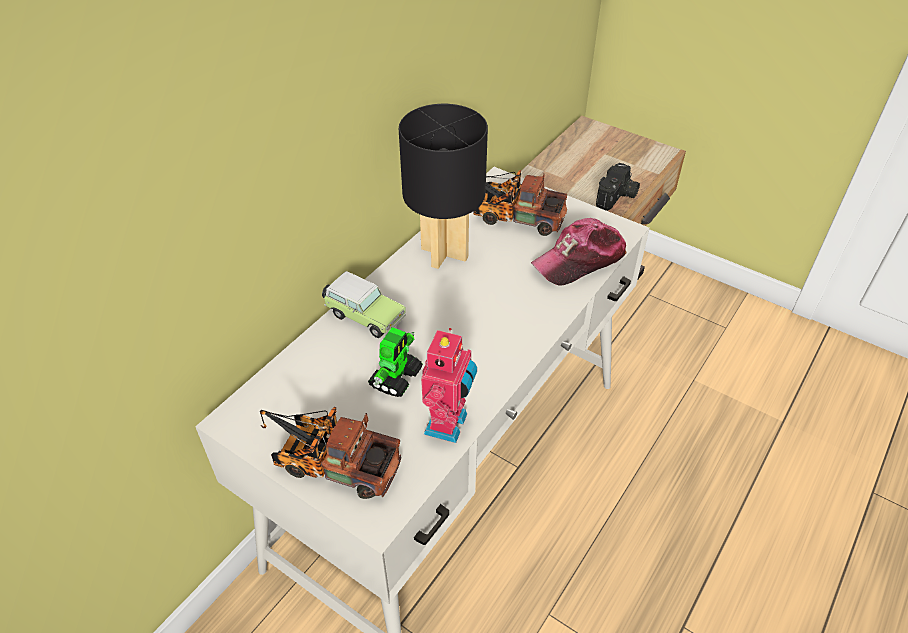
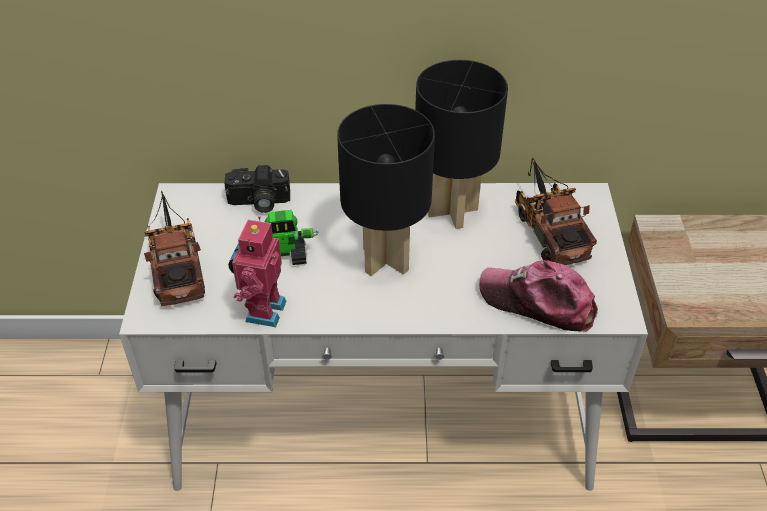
camera: 55 degrees right, 0 degrees up
(363, 316) = (333, 204): toy car -> none
(449, 424) = (262, 310): toy robot -> toy robot turned 120 degrees clockwise
(460, 316) = (386, 259): none -> black table lamp
(617, 197) = (712, 304): camera -> camera (258, 202)

